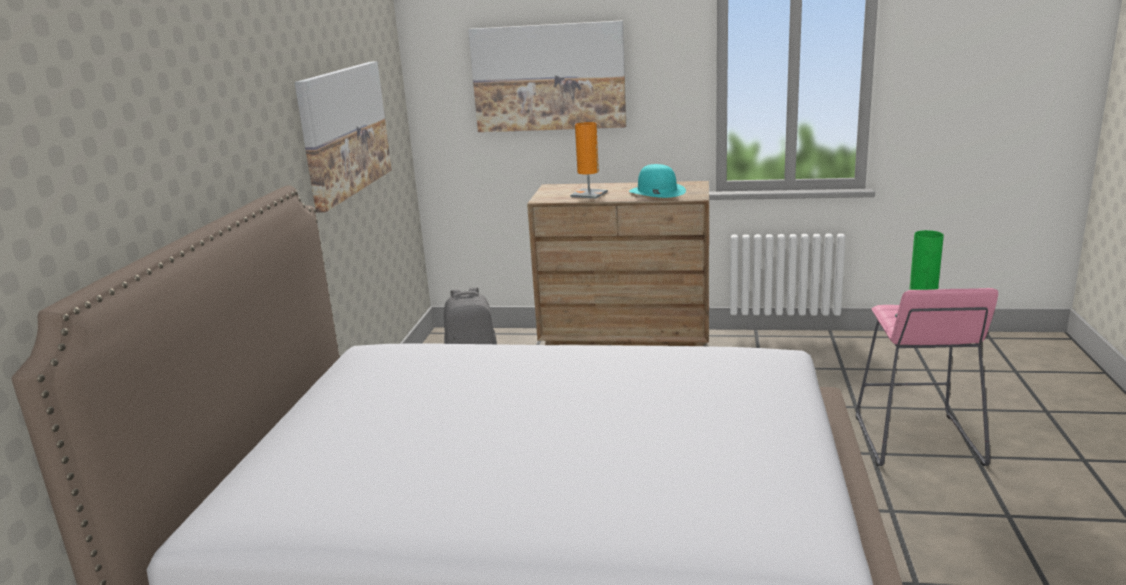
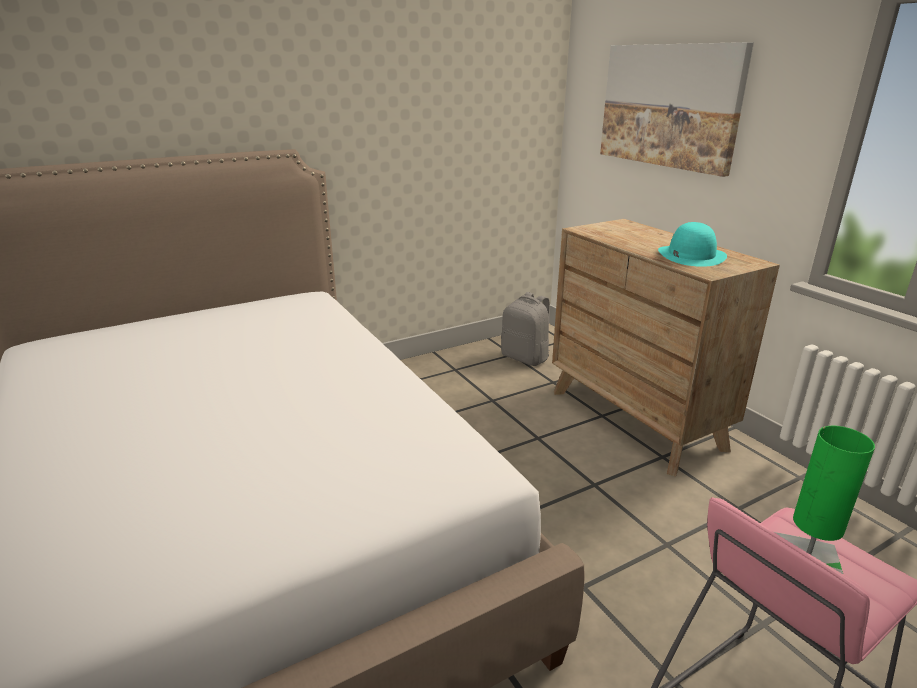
camera: 50 degrees right, 5 degrees up
(344, 131) = (431, 124): picture -> none
(589, 194) = (627, 237): orange table lamp -> none

